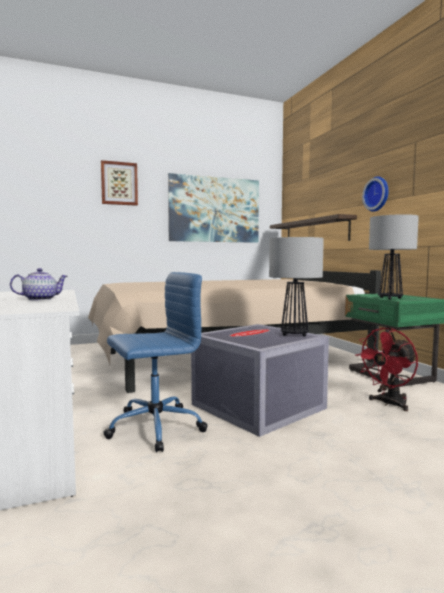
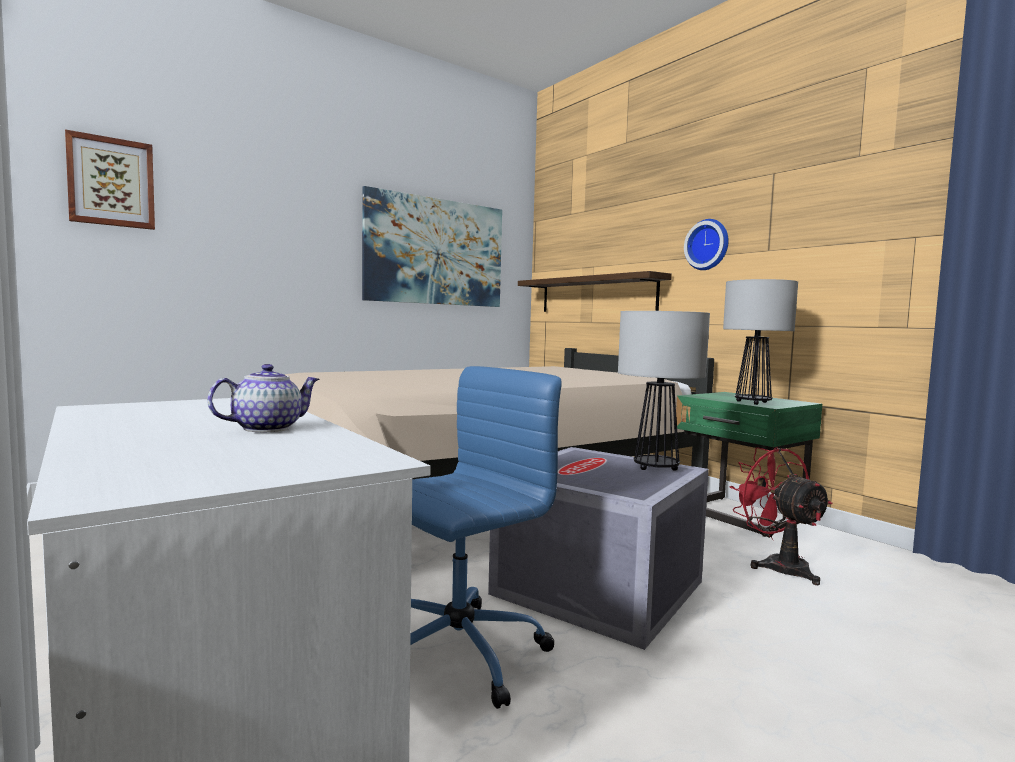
camera: 15 degrees left, 0 degrees up
(119, 183) = (279, 197): picture -> picture (111, 182)
(389, 404) = (778, 565): red fan -> red fan turned 120 degrees clockwise

